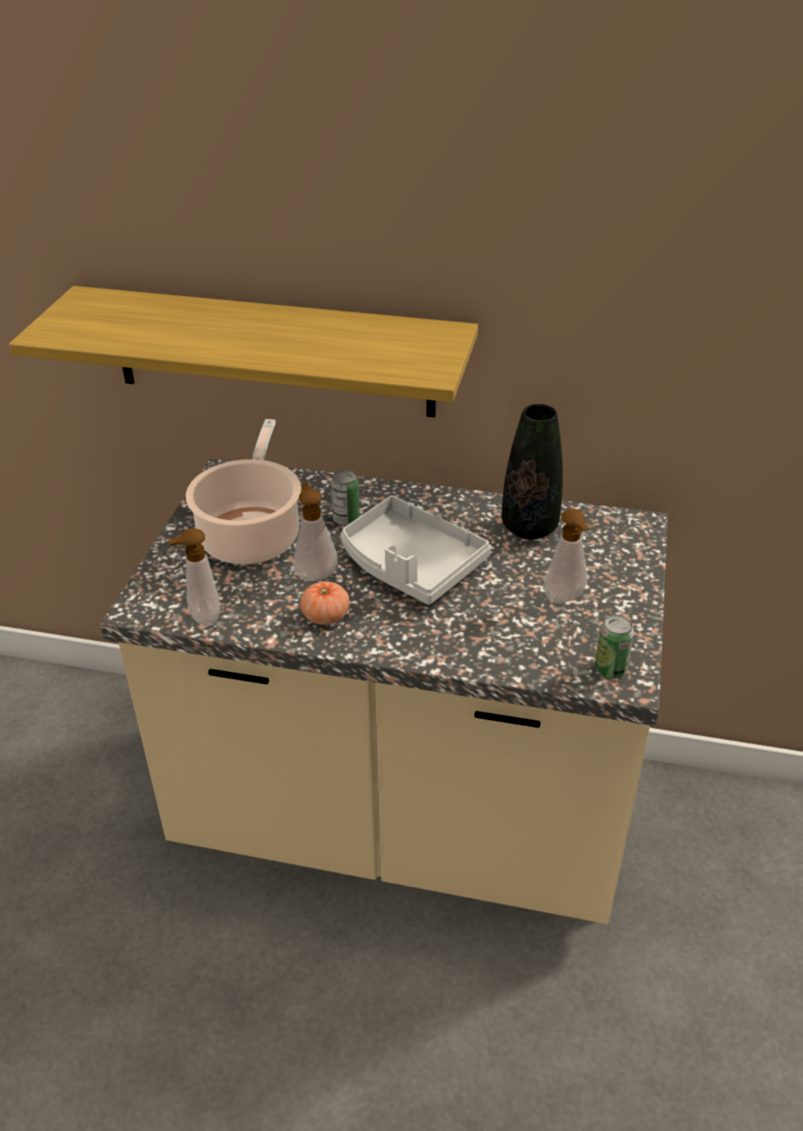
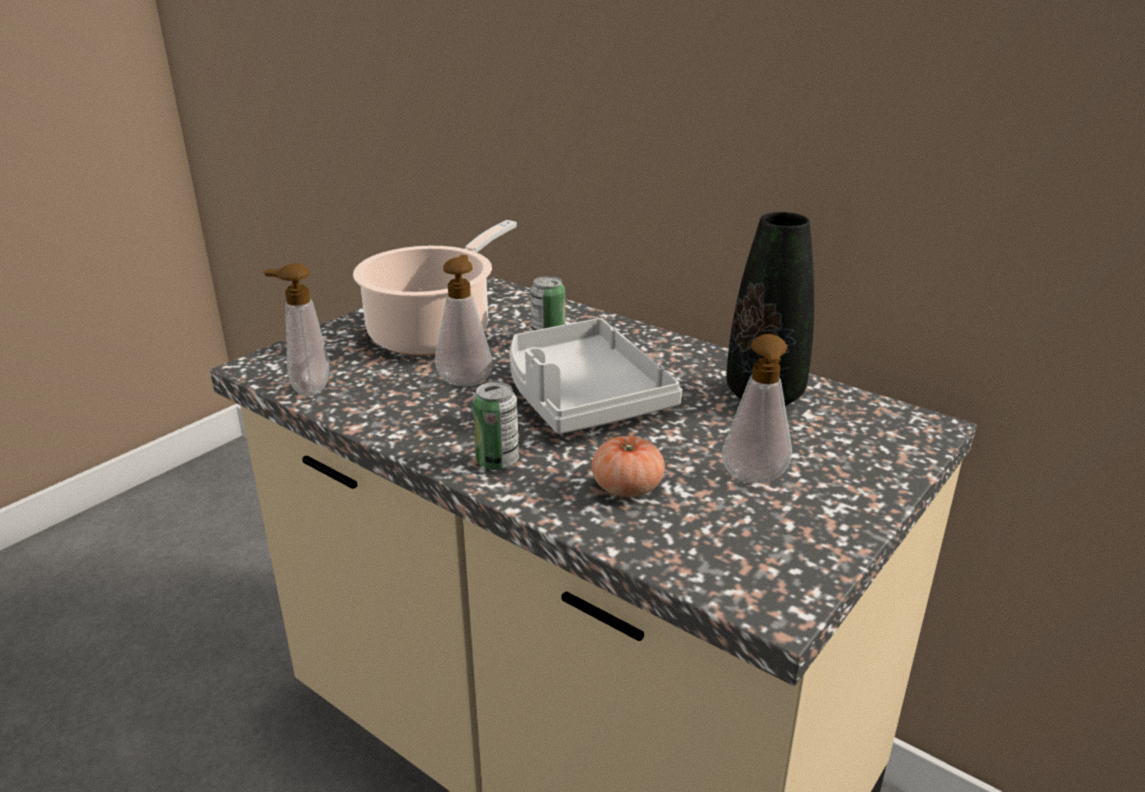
camera: 25 degrees right, 10 degrees down
(272, 352) = (529, 143): shelf -> none
(325, 616) = (437, 420): tomato -> tomato (627, 487)
(610, 669) = (757, 580): can -> can (497, 461)

